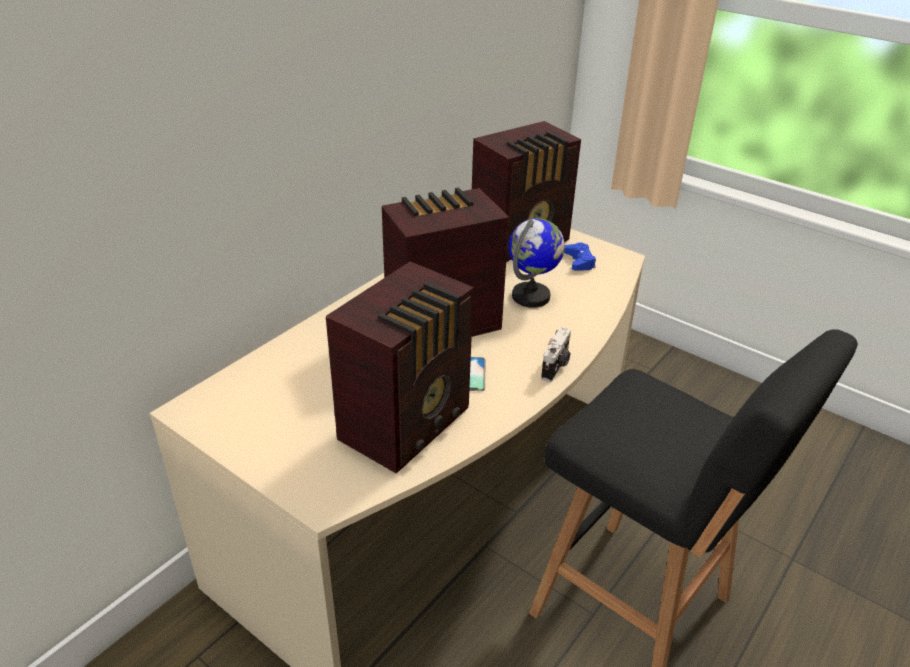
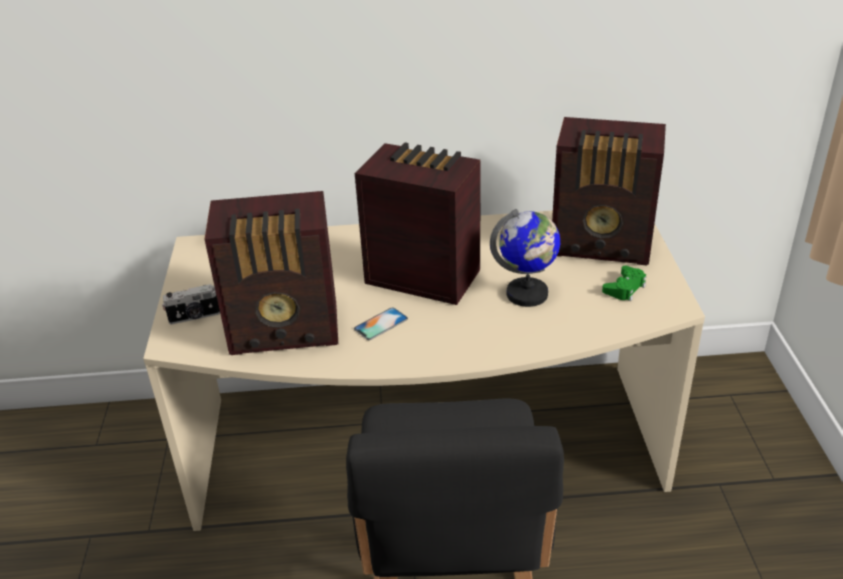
camera: 50 degrees right, 0 degrees up
(556, 366) = (450, 357): camera -> camera (194, 317)
(579, 261) = (625, 288): blue game controller -> green game controller

